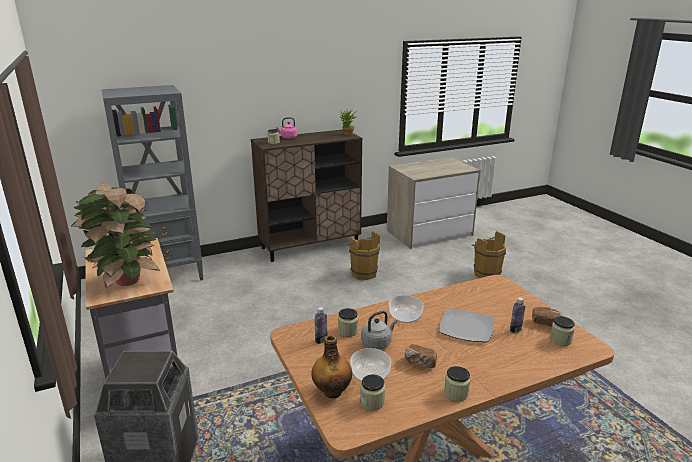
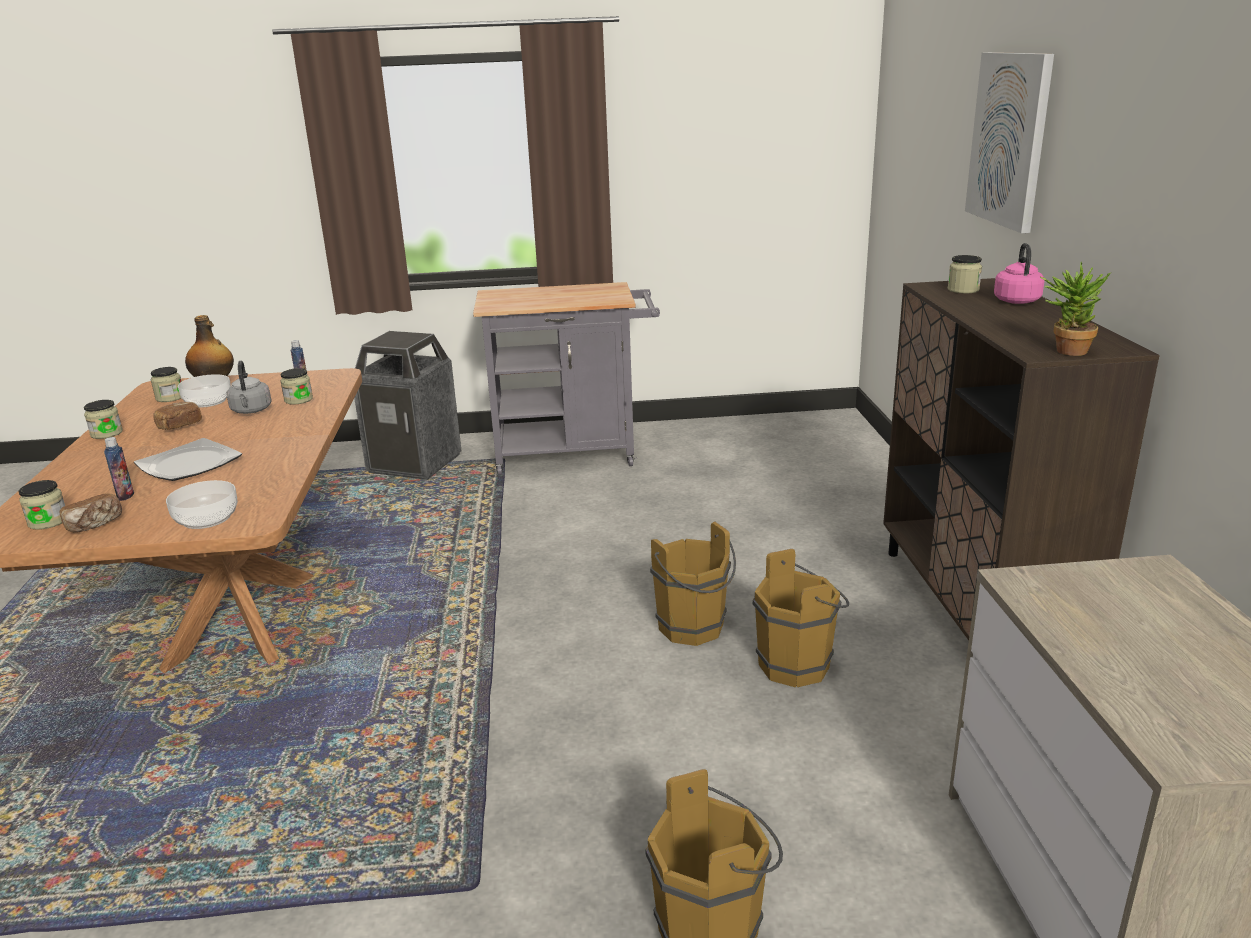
camera: 110 degrees right, 0 degrees up
(125, 280) = (519, 297): potted plant -> none
(169, 275) = (849, 462): grey bookcase -> none
(231, 87) = (1009, 139): none -> picture
(352, 295) = (694, 630): none -> brown bucket
(405, 316) = (277, 432): bowl -> bowl (207, 518)

